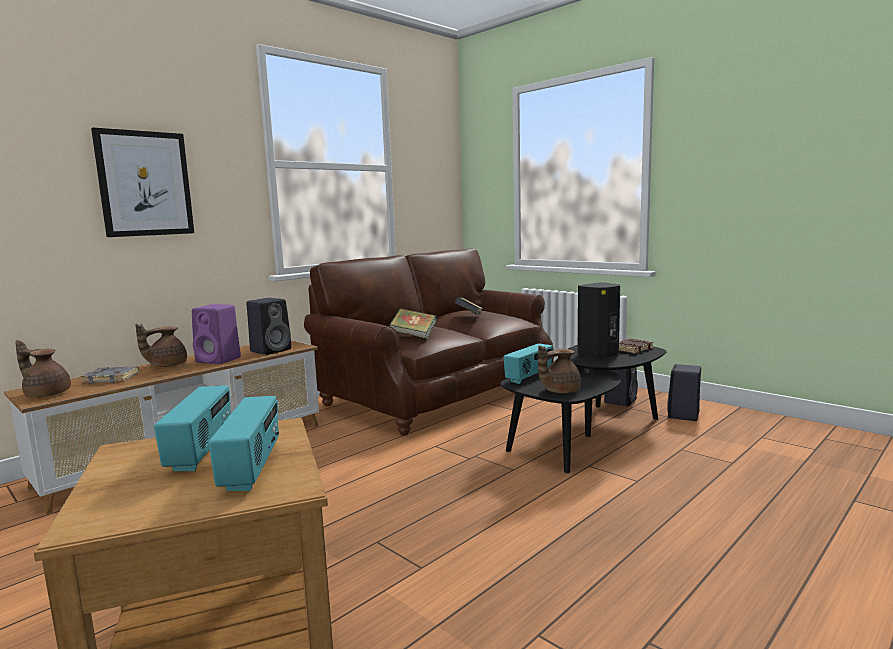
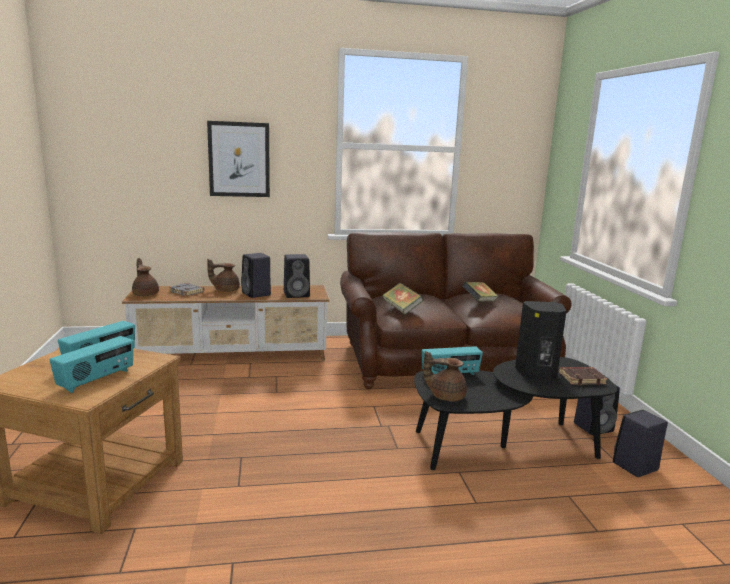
camera: 35 degrees right, 5 degrees up
(220, 360) = (257, 294): purple speaker -> black speaker

